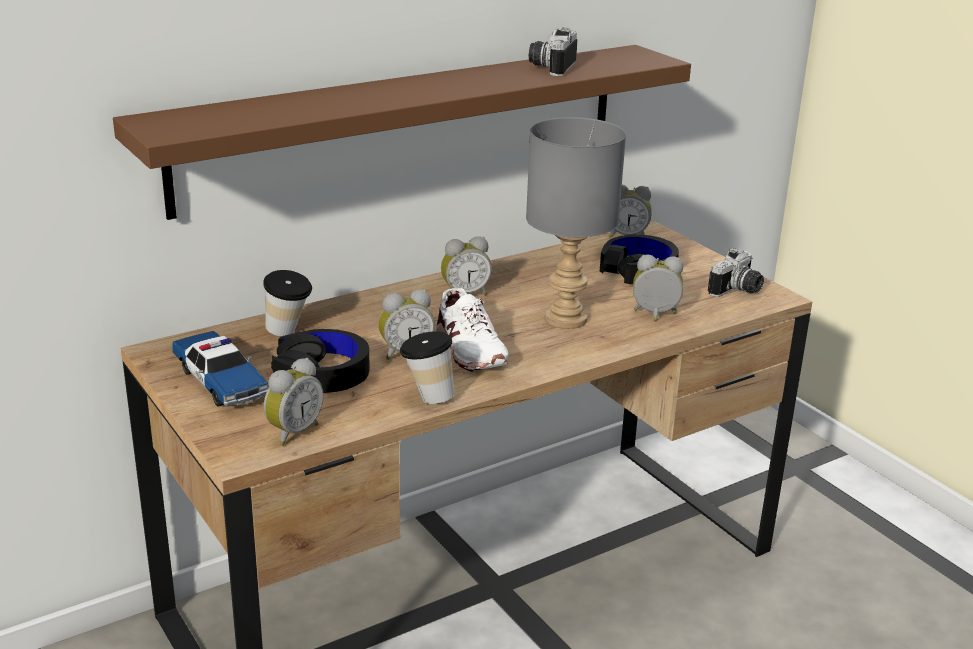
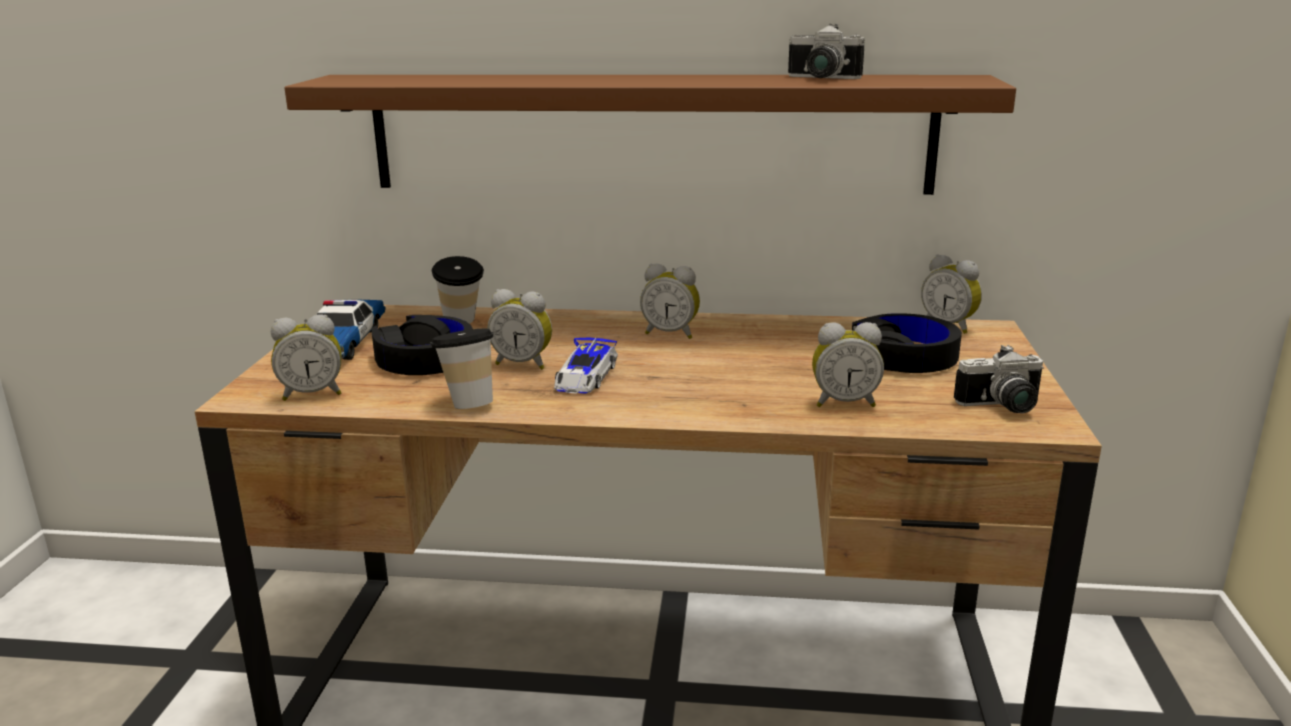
camera: 40 degrees right, 5 degrees down
(469, 349) = (585, 377): white shoe -> toy car
(550, 67) = (820, 78): camera -> camera turned 120 degrees counterclockwise
(567, 318) = (735, 379): grey table lamp -> none
(655, 315) = (844, 402): alarm clock -> alarm clock turned 135 degrees clockwise

